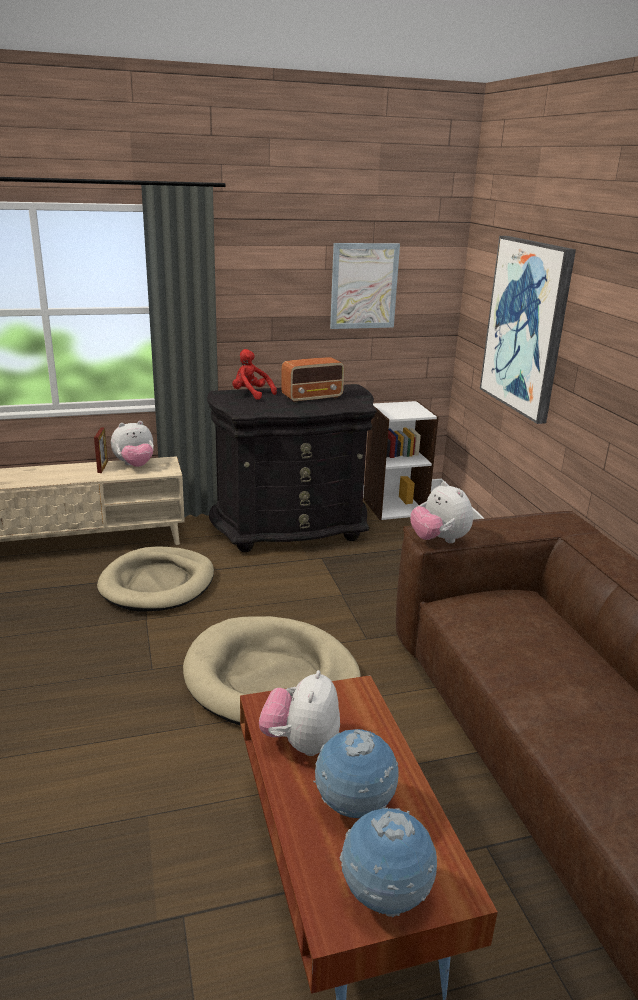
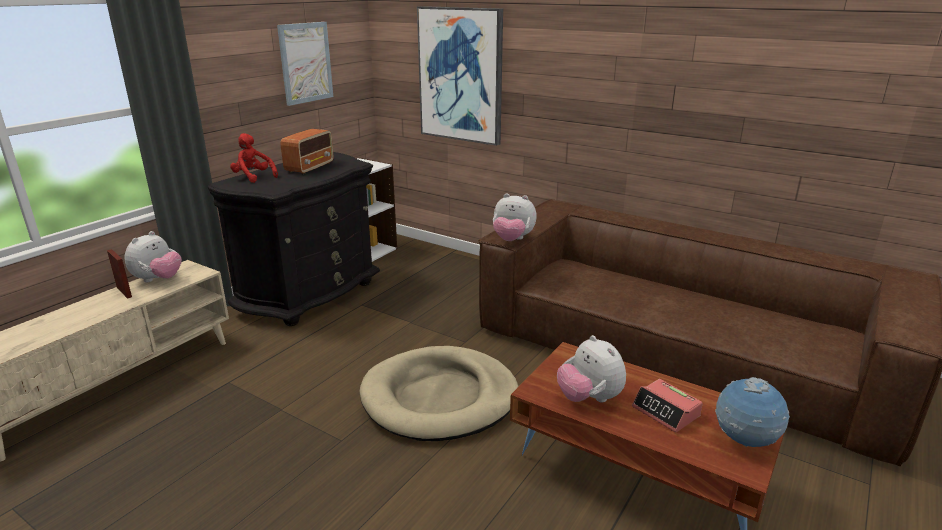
camera: 40 degrees left, 0 degrees up
(158, 583) = (251, 380): beige dog bed -> none
(251, 394) = (253, 177): red plush toy -> red plush toy turned 45 degrees clockwise
(354, 806) = (666, 412): globe -> alarm clock

